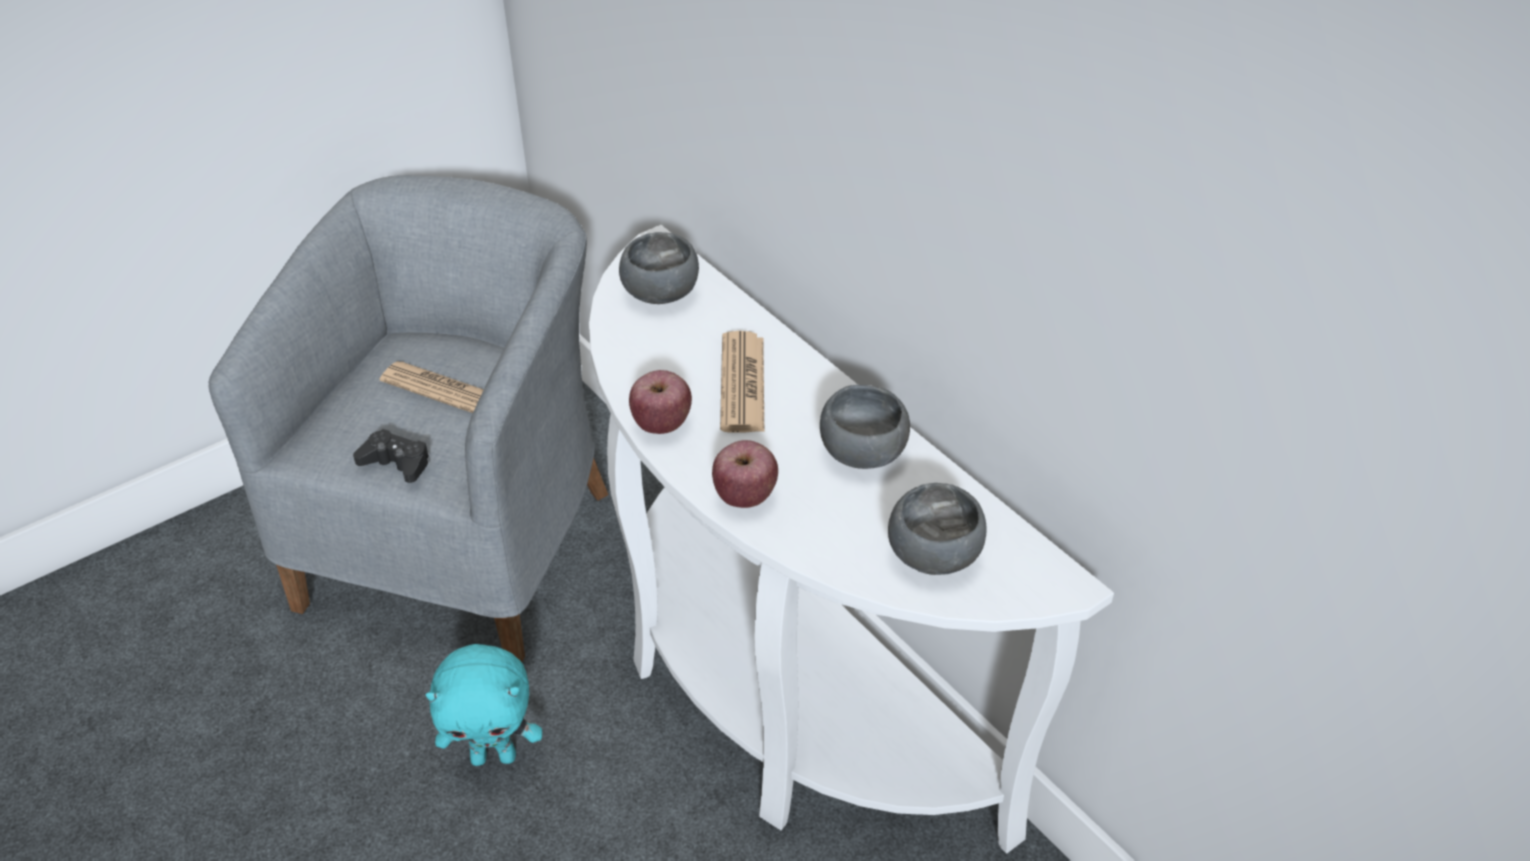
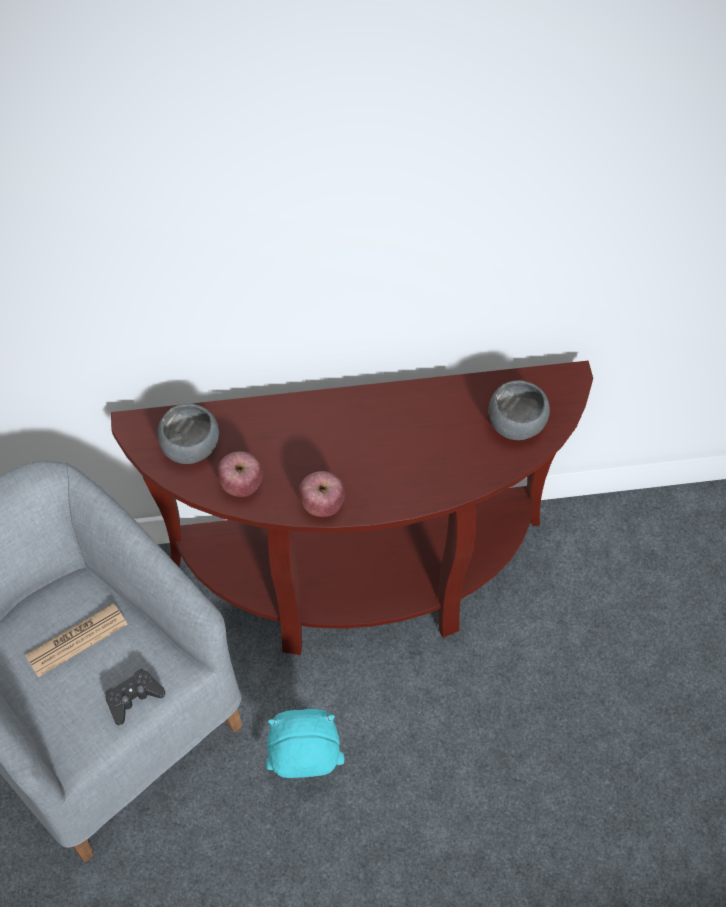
camera: 60 degrees left, 15 degrees up
(494, 756) = (305, 770): turquoise plush toy -> turquoise plush toy turned 120 degrees counterclockwise
(742, 383) = (314, 444): newspaper -> none
(745, 497) = (414, 490): apple -> apple (241, 485)
(777, 692) = (361, 581): white console table -> brown console table
(861, 454) = (417, 415): grey bowl -> none

